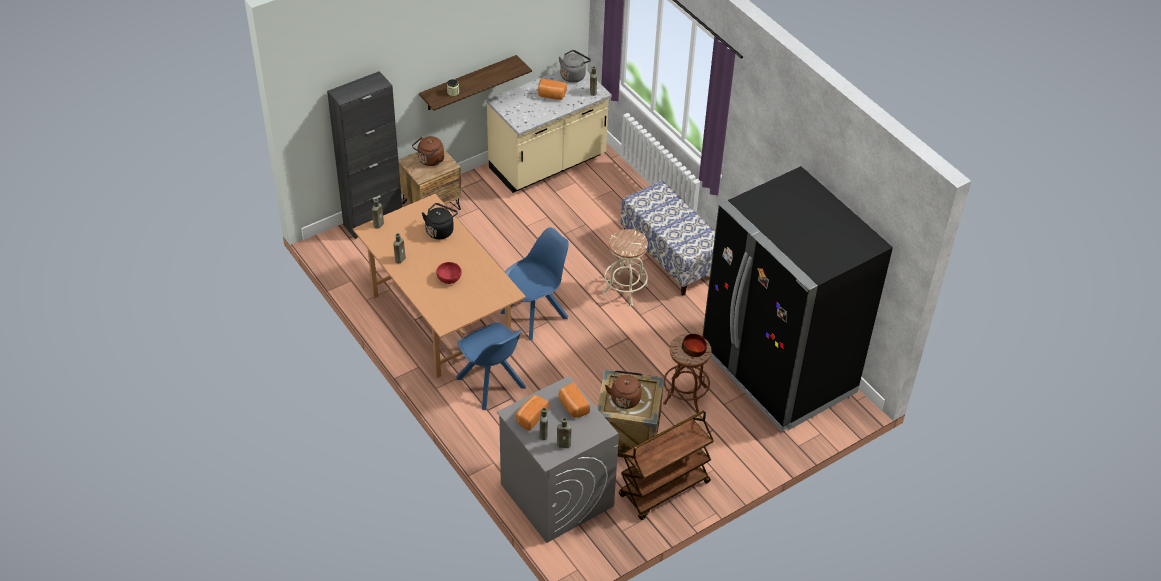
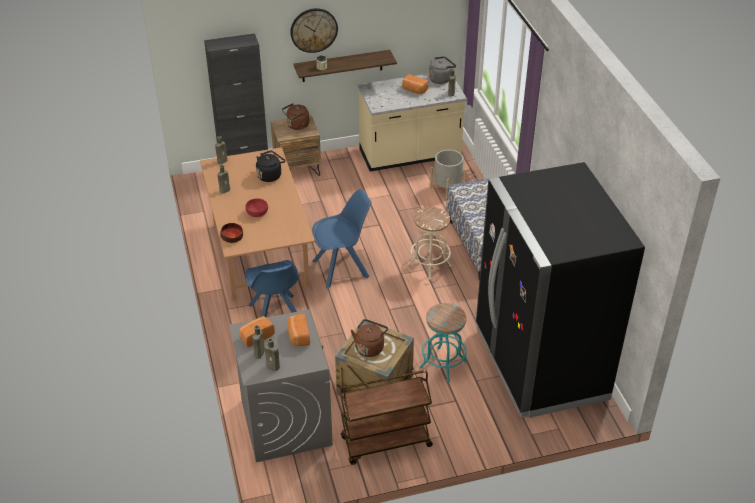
camera: 20 degrees right, 5 degrees down
(439, 53) = (314, 30): none -> wall clock
(605, 196) = (447, 188): none -> grey planter
(685, 395) = (443, 364): brown stool -> turquoise stool
(694, 349) = (449, 318): bowl -> bowl (232, 237)

